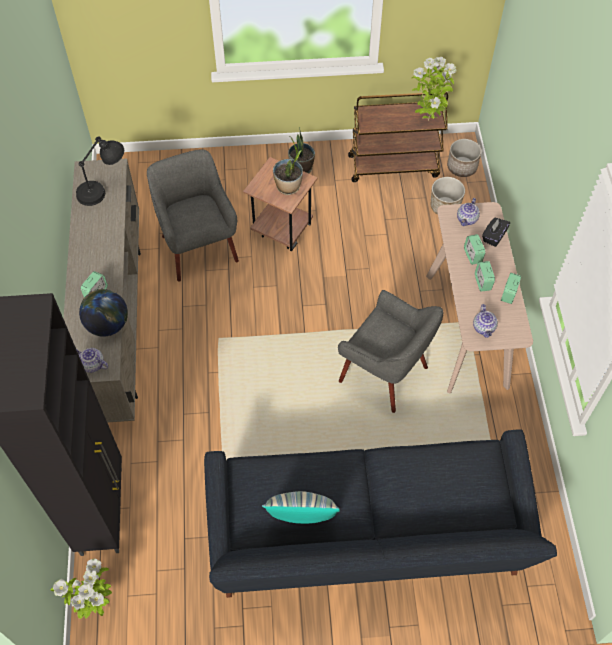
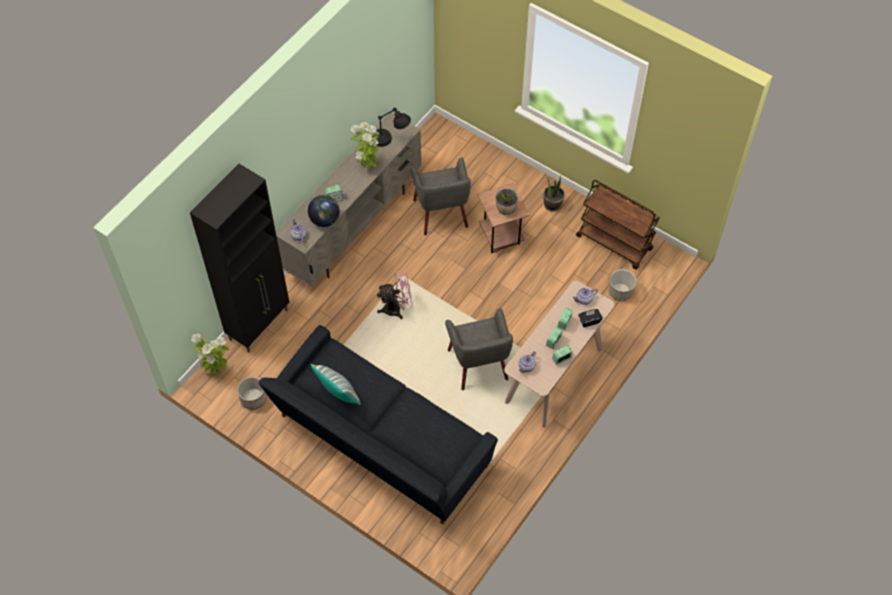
camera: 40 degrees right, 0 degrees up
(198, 248) = (441, 213): grey armchair -> grey armchair turned 150 degrees clockwise
(244, 377) = (397, 308): none -> pink fan
(428, 120) = (637, 224): potted plant -> potted plant (367, 166)
(461, 167) = (659, 274): planter -> planter (253, 398)

